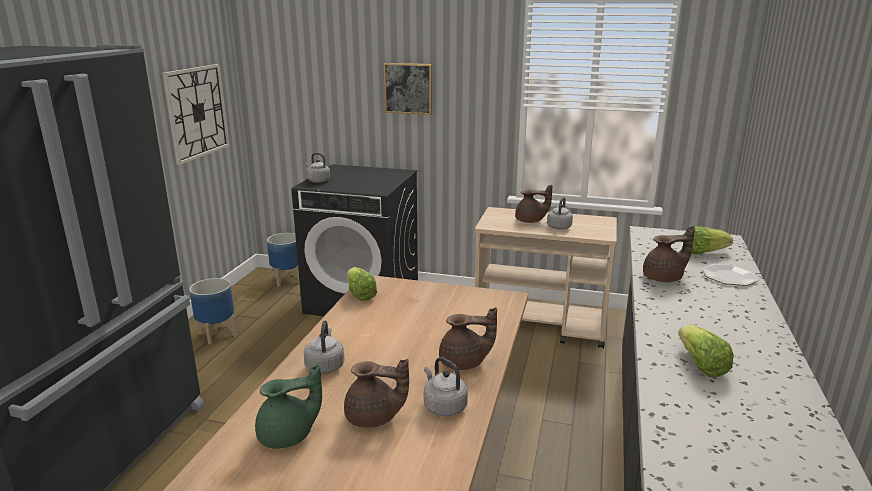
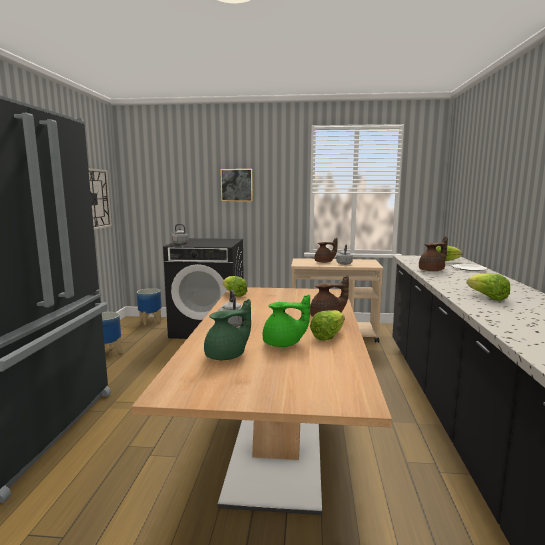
camera: 10 degrees left, 10 degrees down
(374, 418) = (283, 344): brown teapot -> green teapot
(443, 406) = (328, 336): grey kettle -> lettuce

